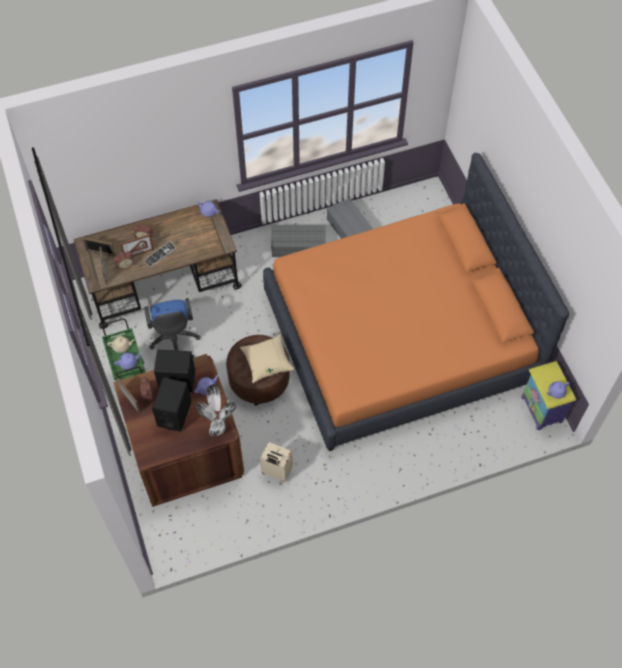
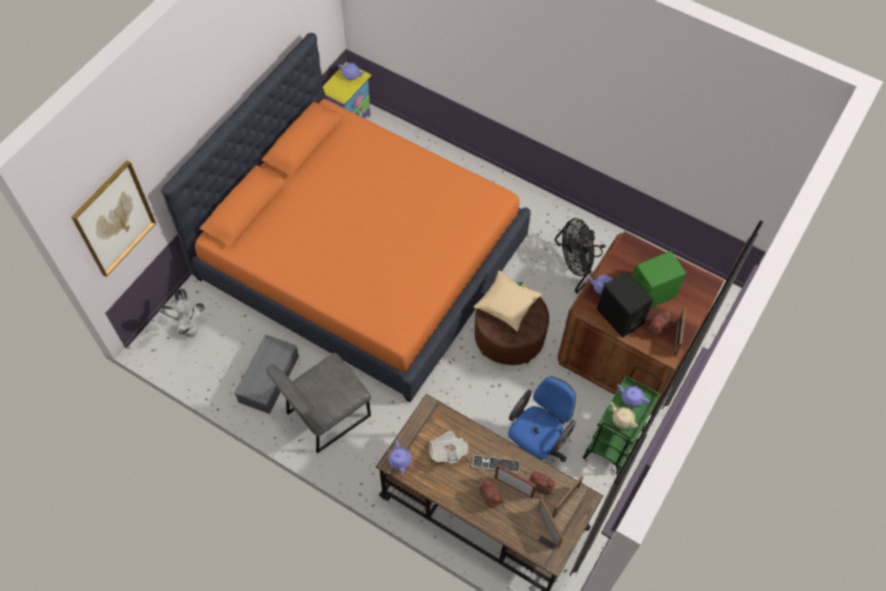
camera: 130 degrees left, 0 degrees up
(174, 414) = (651, 294): black speaker -> green speaker
(191, 237) = (448, 451): none -> newspaper
(218, 429) = (629, 250): potted plant -> potted plant (190, 333)
(276, 472) = (578, 264): beige suitcase -> black fan
(299, 246) = (326, 415): grey storage box -> grey chair
(469, 116) = (114, 219): none -> picture

